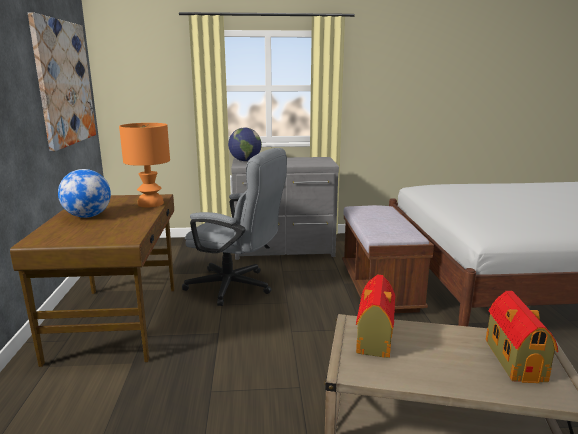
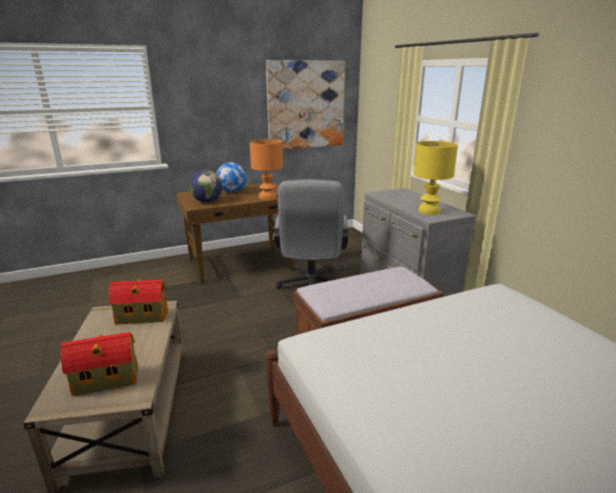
camera: 70 degrees right, 5 degrees up
(245, 161) = (397, 192): globe -> globe (207, 201)
(311, 162) = (429, 211): none -> yellow table lamp

